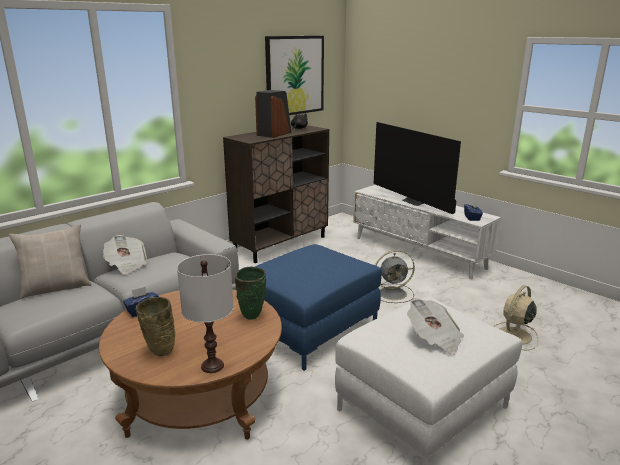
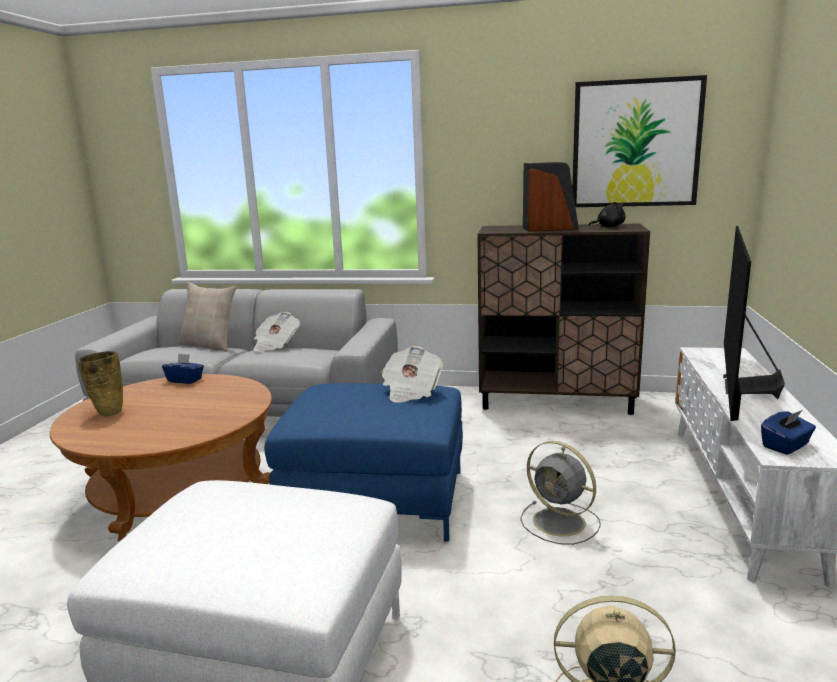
camera: 55 degrees right, 5 degrees down
(212, 366) = (93, 440): white table lamp -> none
(251, 317) = (212, 422): green vase -> none
(434, 339) = (226, 537): newspaper -> newspaper (411, 391)

